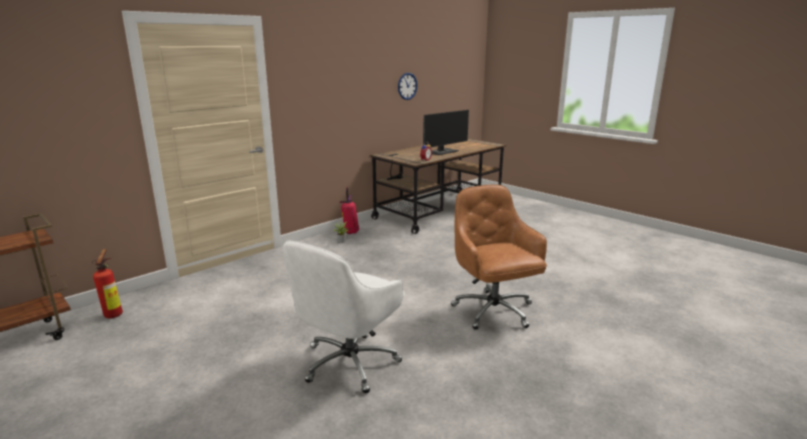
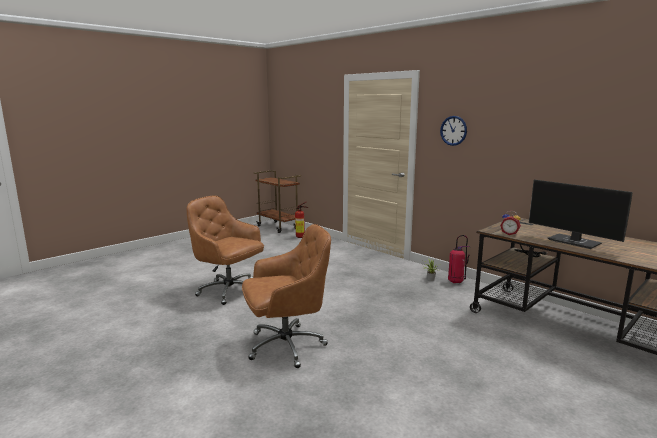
camera: 90 degrees right, 5 degrees down
(349, 363) = (229, 290): white office chair -> brown office chair
(407, 86) = (594, 146): wall clock -> wall clock (453, 130)

